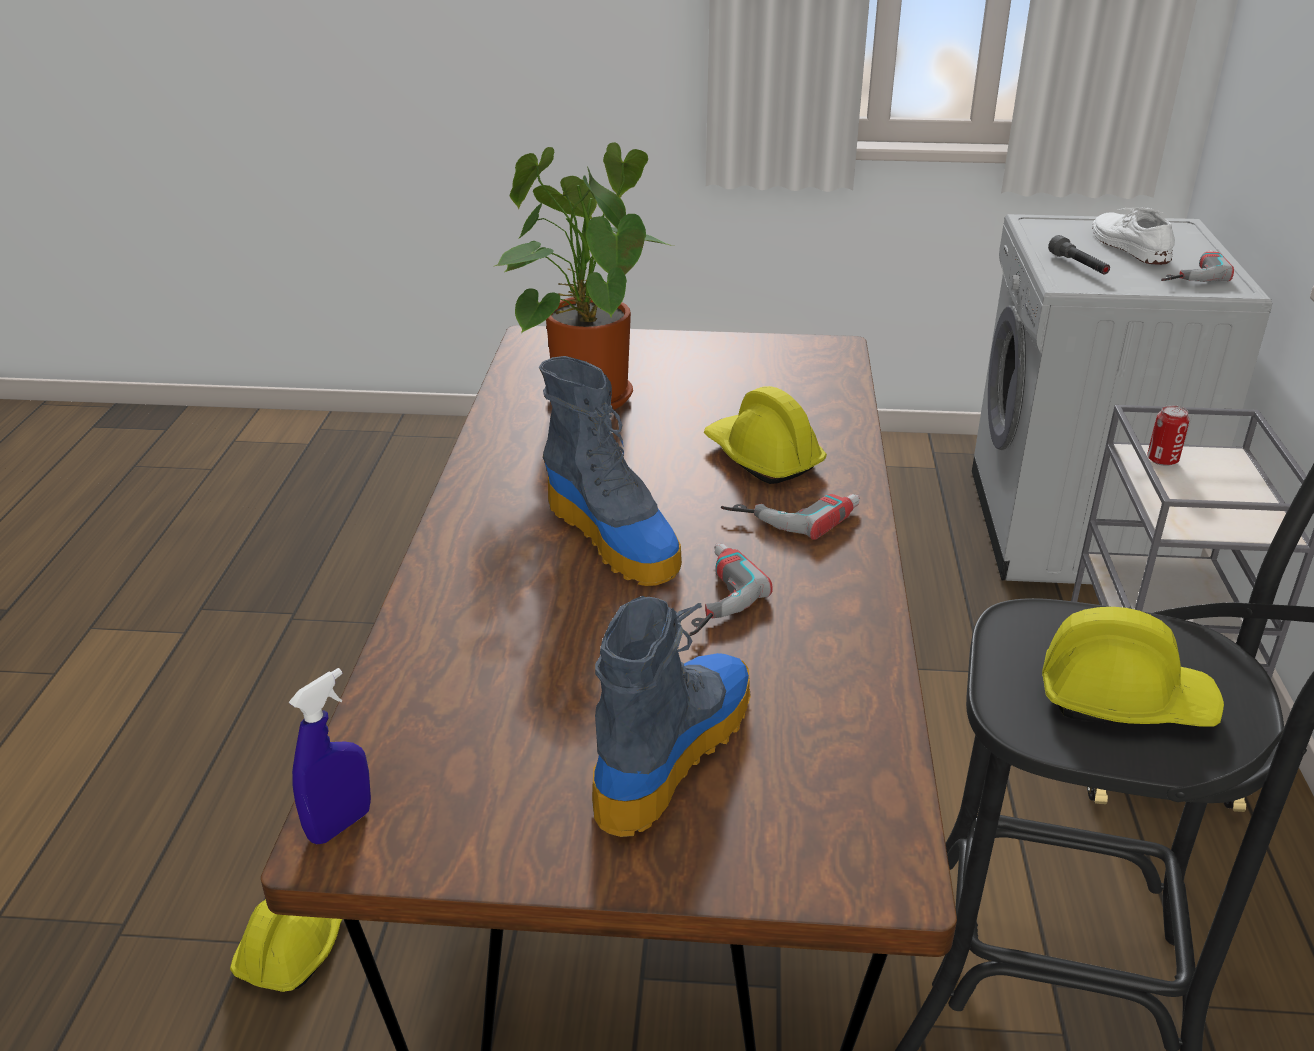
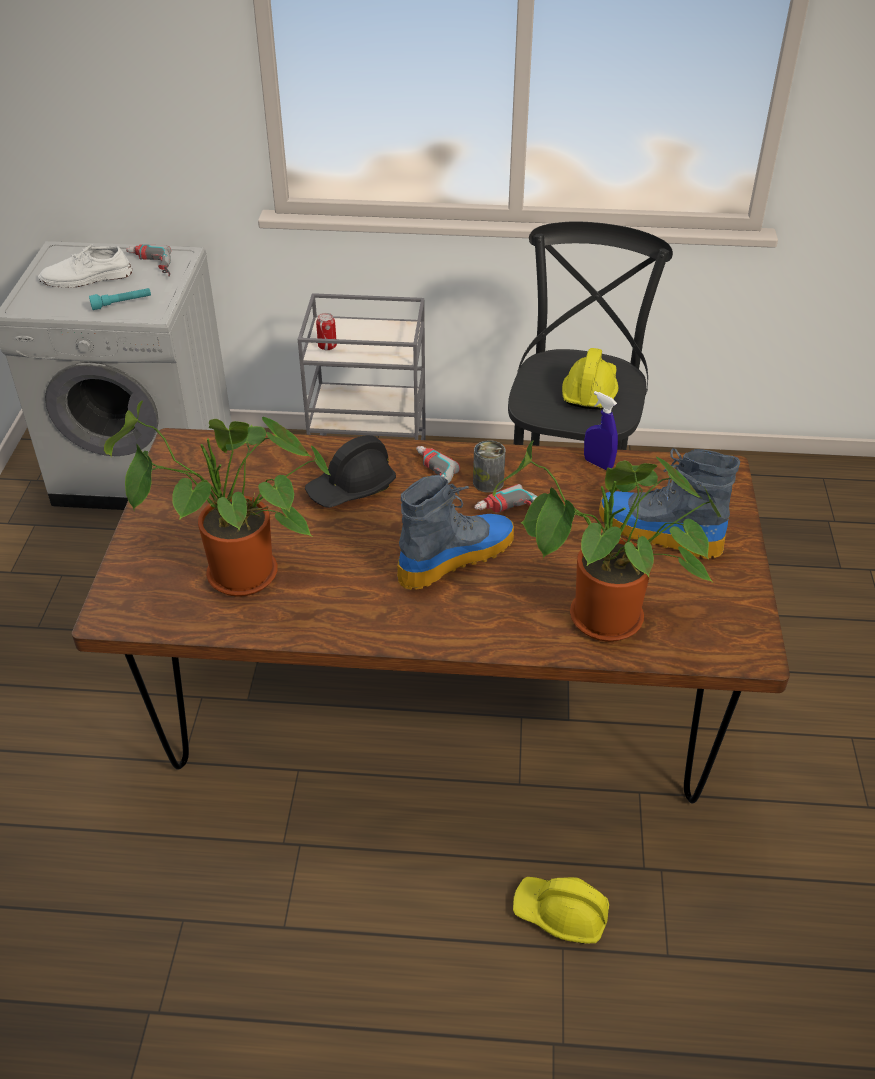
camera: 90 degrees left, 10 degrees up
(340, 825) = (741, 653): blue spray bottle -> blue spray bottle (598, 464)
(454, 664) = (599, 622): none -> potted plant
(762, 457) = (351, 488): yellow hard hat -> black hard hat
(794, 568) = (488, 482): none -> can
(1078, 266) = (122, 303): grey flashlight -> turquoise flashlight

